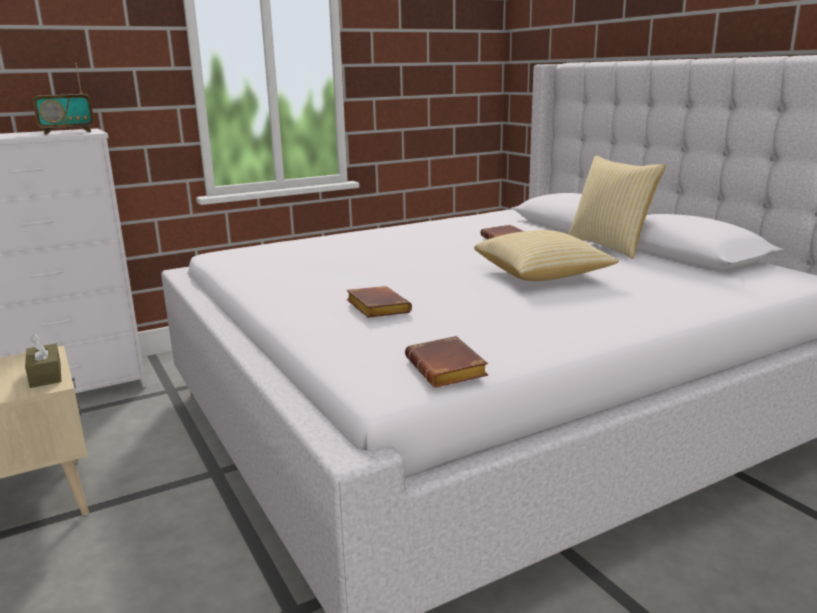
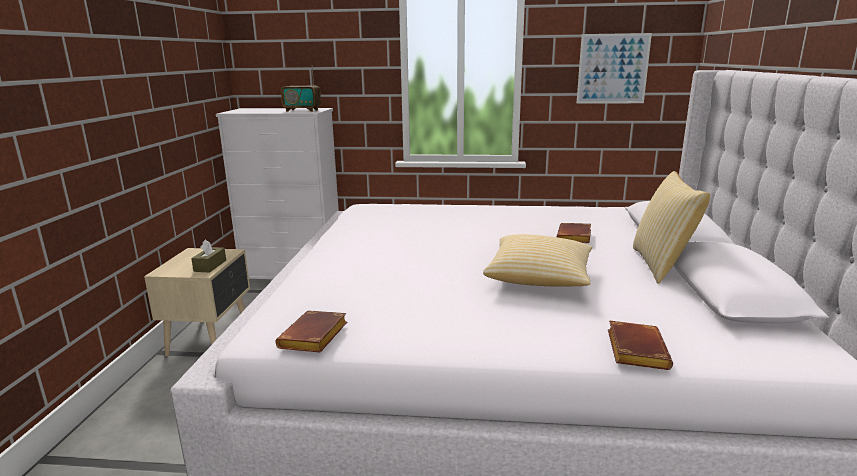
camera: 35 degrees right, 0 degrees up
(375, 308) = (367, 273): brown book -> brown book (634, 350)
(432, 68) = (613, 69): none -> picture

